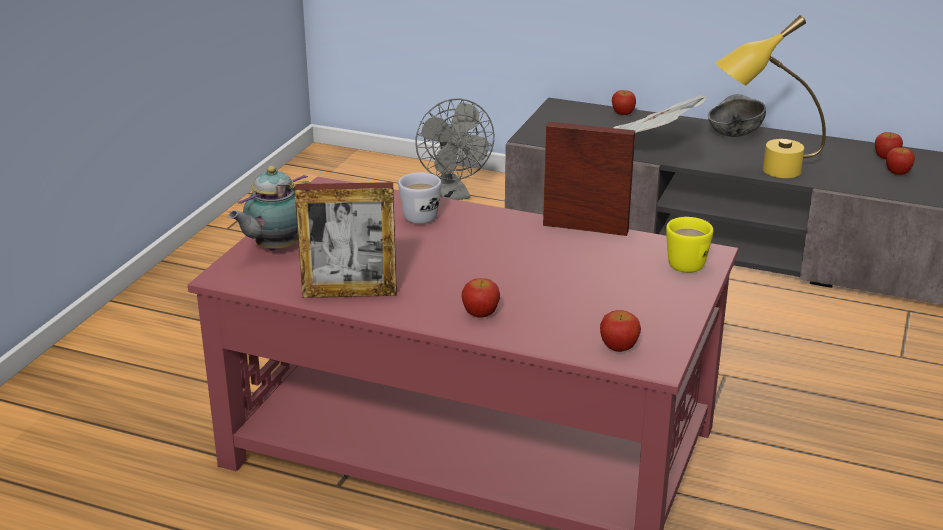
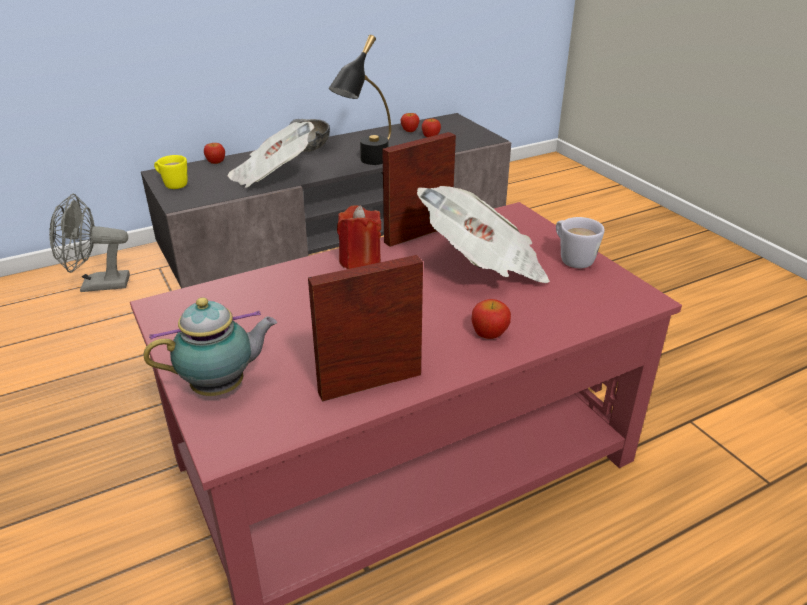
camera: 50 degrees left, 5 degrees up
(274, 248) = (222, 387): teapot -> teapot turned 105 degrees counterclockwise
(349, 293) = (370, 383): picture frame -> picture frame turned 150 degrees counterclockwise
(424, 215) = (292, 284): white mug -> white mug (572, 258)
(453, 195) = (97, 285): grey fan -> grey fan turned 150 degrees clockwise
(499, 224) = (360, 261): none -> red candle
(582, 274) = (483, 265): none -> newspaper
(619, 347) = (606, 301): apple -> none
(683, 262) = (515, 225): yellow mug -> yellow mug (172, 184)
(763, 171) = (366, 164): yellow table lamp -> black table lamp

